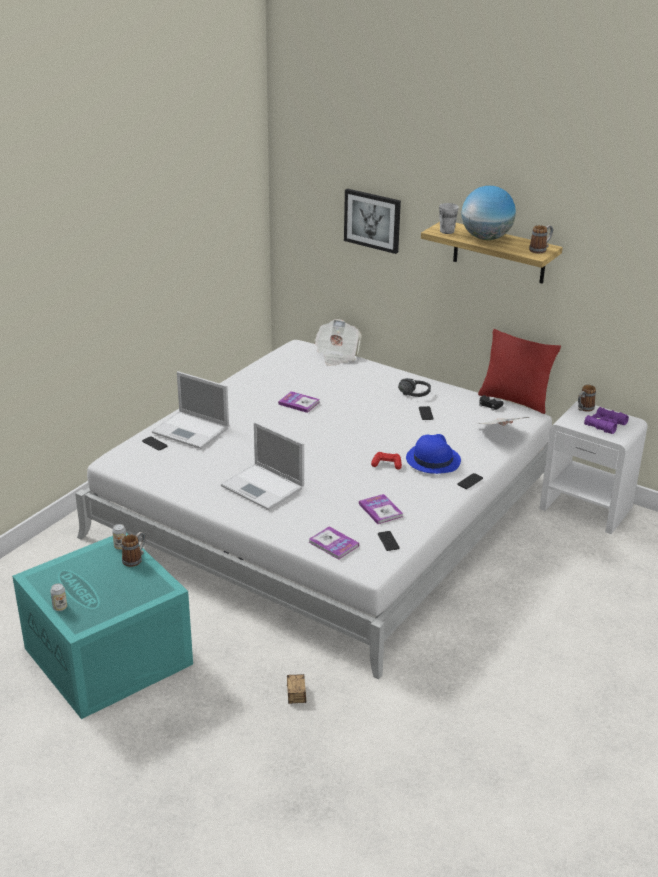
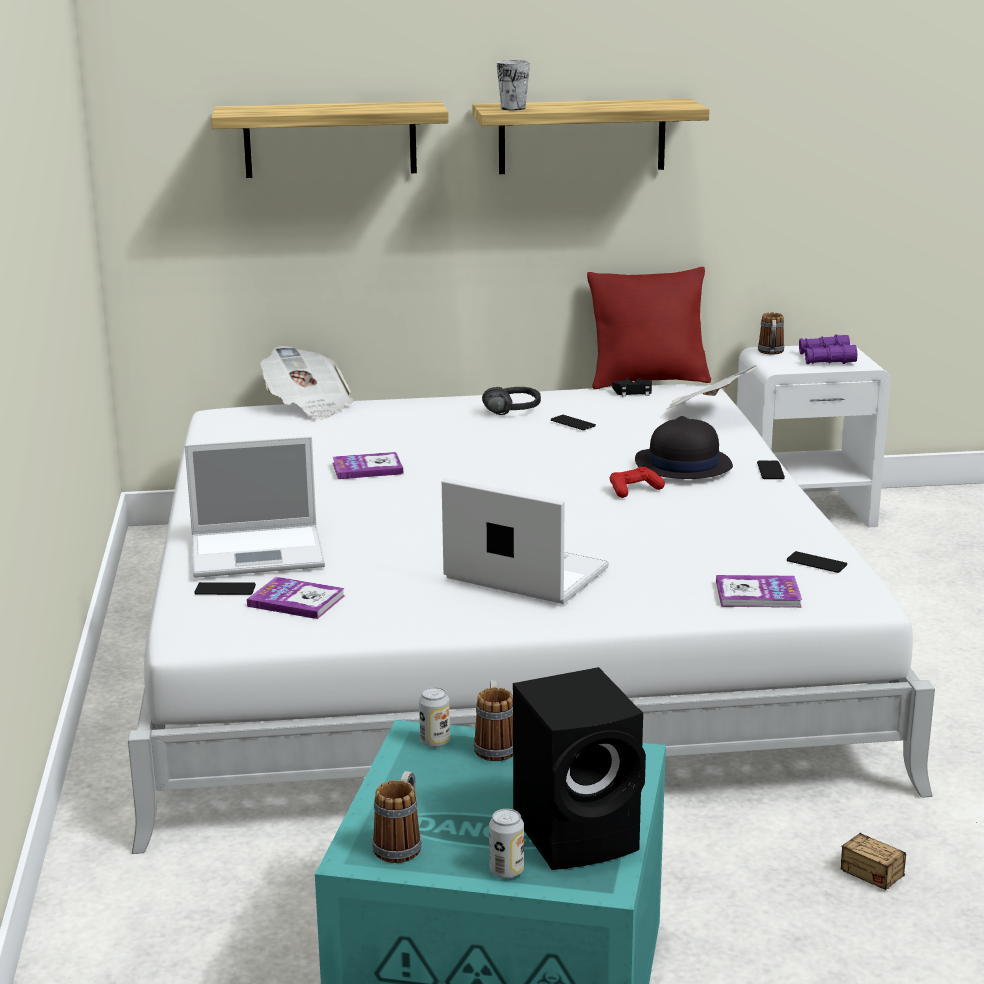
camera: 40 degrees left, 10 degrees down
(101, 608) = (580, 834): none -> black speaker
(264, 487) = (523, 573): laptop -> laptop turned 150 degrees counterclockwise
(372, 220) = (330, 139): picture -> shelf
(380, 510) = (733, 537): book -> book (296, 601)
(432, 460) = (682, 464): blue hat -> black hat
(486, 238) = (582, 105): globe -> none
(540, 250) = (676, 102): mug -> mug (401, 844)

